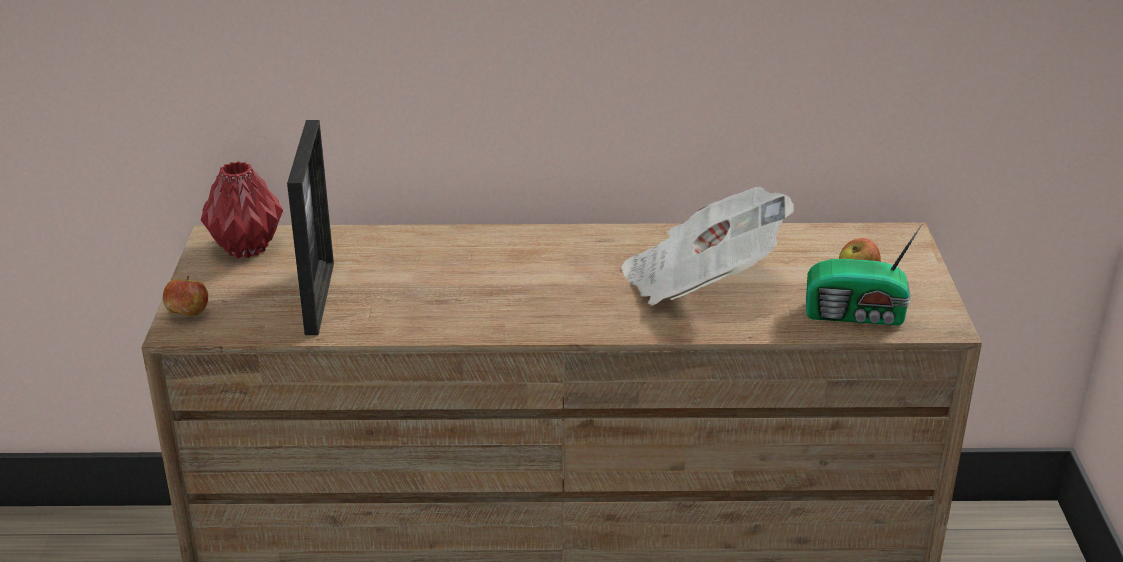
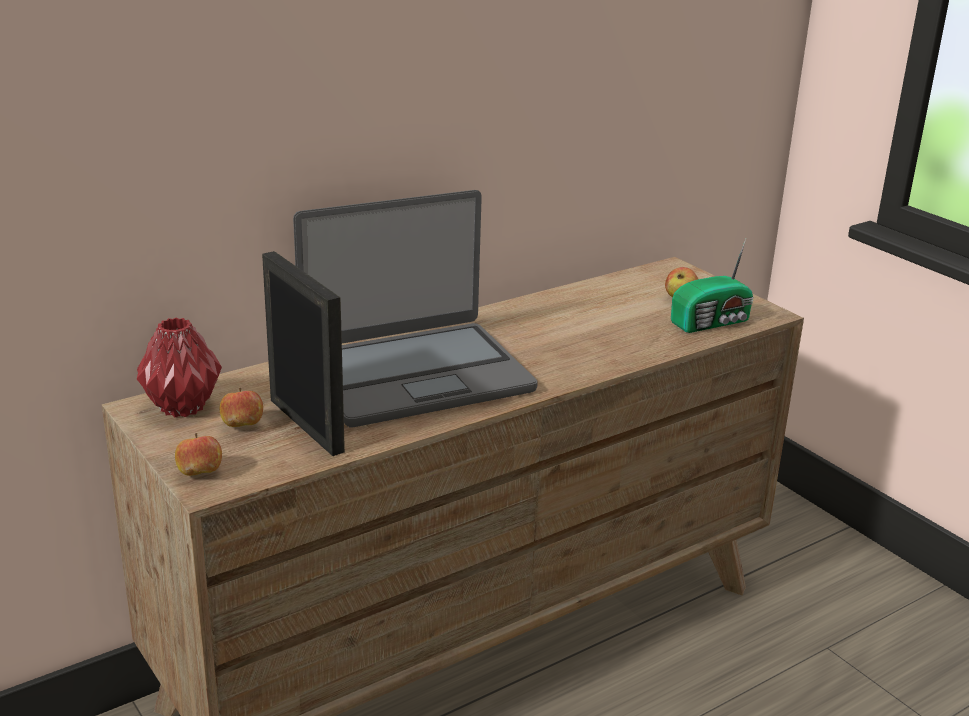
camera: 35 degrees left, 5 degrees down
(270, 281) = (242, 426): none -> apple
(472, 278) = (415, 375): none -> laptop
(700, 282) = (586, 330): newspaper -> none

